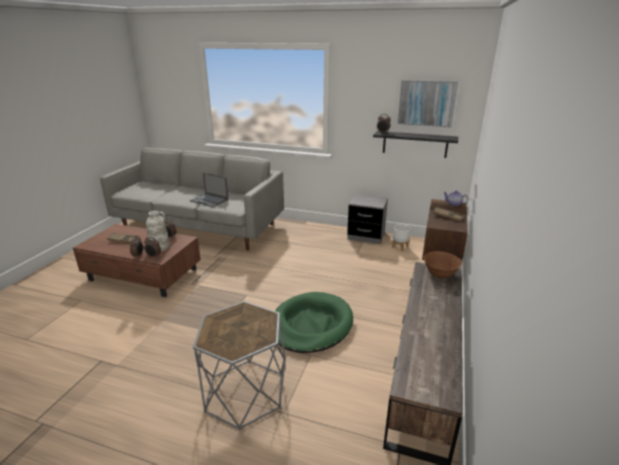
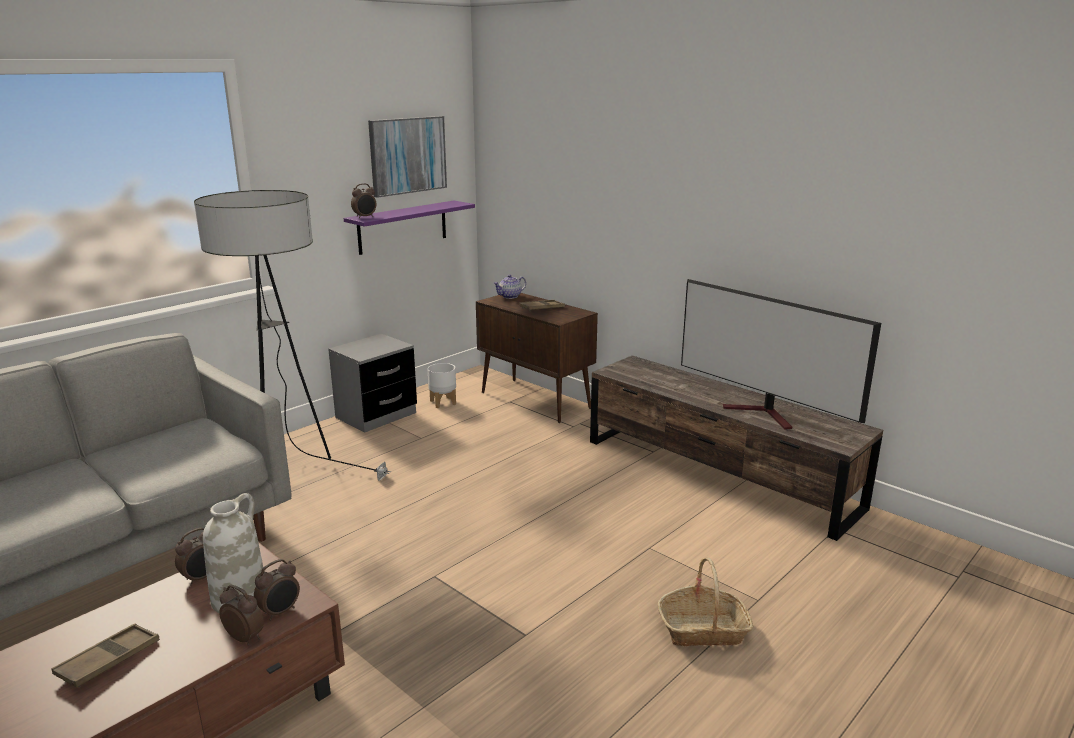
camera: 65 degrees left, 5 degrees down
(209, 200) = (128, 474): laptop -> none
(244, 392) = (703, 629): grey side table -> basket
(301, 236) = (292, 470): none -> floor lamp
(311, 325) = (579, 529): green dog bed -> none
(415, 144) = (402, 227): black shelf -> purple shelf
(423, 340) = (764, 414): none -> television
(440, 274) = (635, 368): brown bowl -> none

